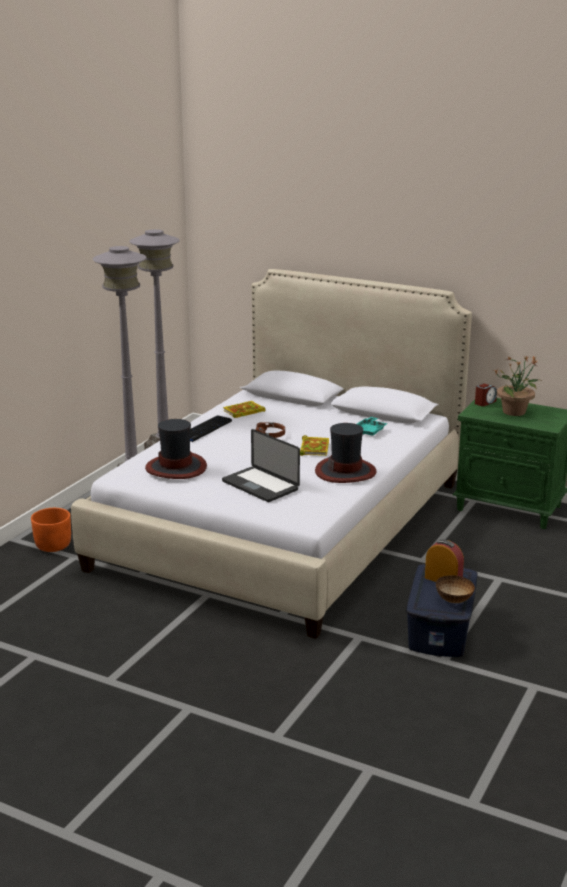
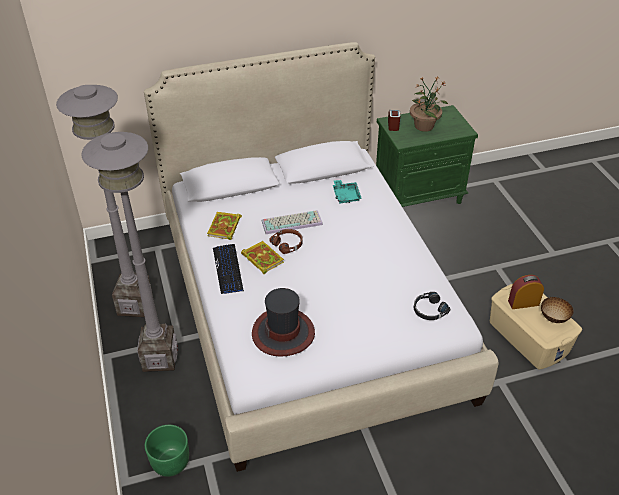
camera: 45 degrees left, 20 degrees up
(53, 546) = (171, 462): orange planter -> green planter
(260, 485) = (370, 309): laptop -> none
(297, 427) = (292, 222): none -> keyboard
(303, 505) = (429, 310): none -> black headphones
(314, 448) = (340, 239): book -> book (261, 258)
(345, 471) = (398, 252): hat -> none
(441, 629) = (528, 336): blue storage box -> beige storage box

